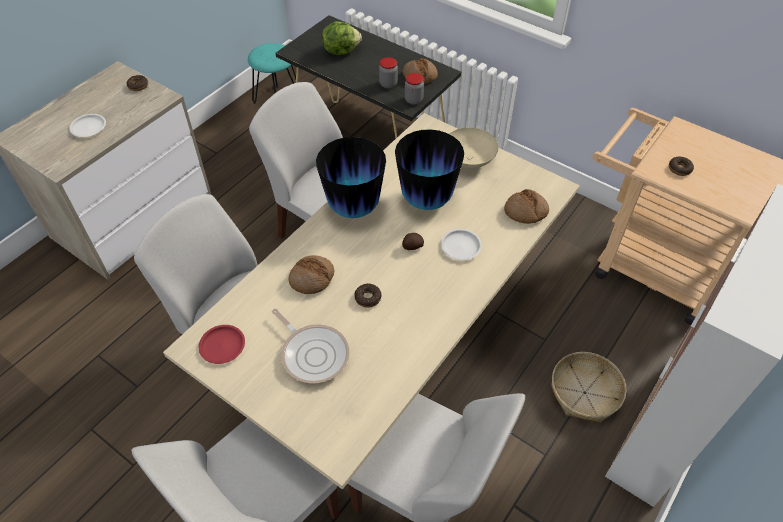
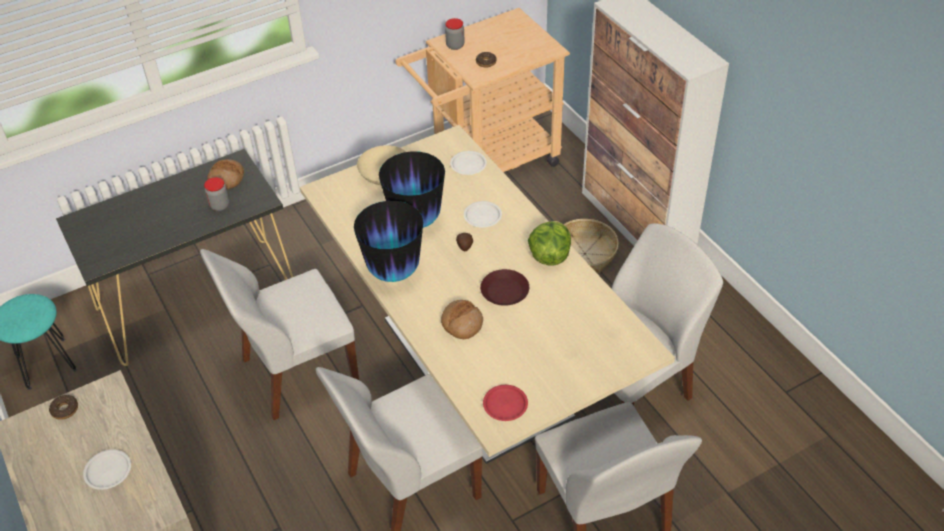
camera: 65 degrees left, 5 degrees down
(313, 353) = (545, 343): frying pan -> none
(341, 50) = (132, 226): lettuce -> lettuce (549, 256)
(368, 298) = (505, 292): donut -> brown plate
(413, 100) = (259, 195): jar -> jar (455, 45)
(525, 212) = (468, 165): bread -> white plate

